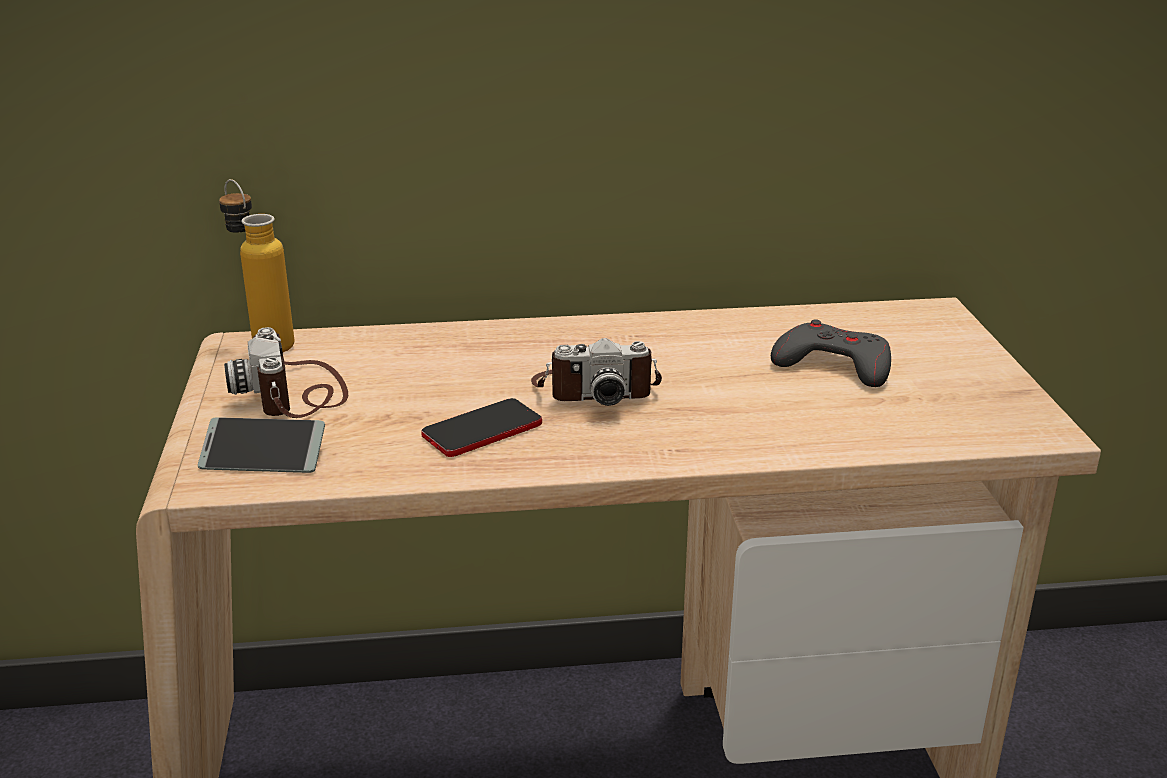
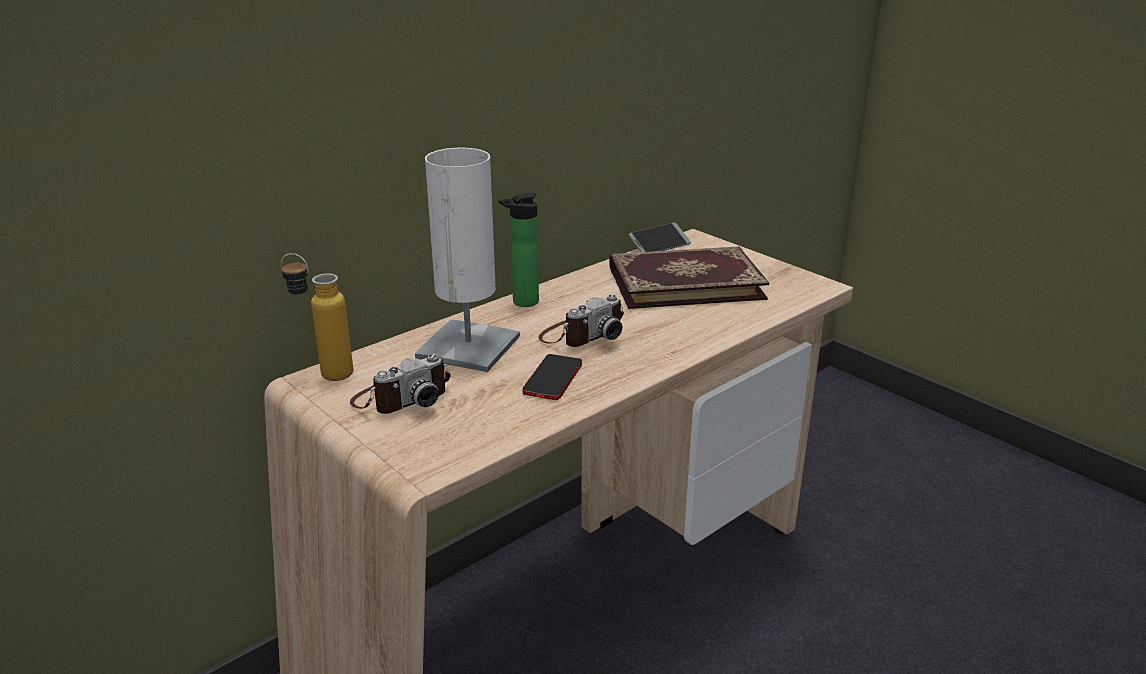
camera: 35 degrees left, 0 degrees up
(263, 457) = (442, 441): phone -> phone (659, 245)
(296, 393) = (401, 397): camera -> camera turned 75 degrees counterclockwise
(444, 361) = (468, 347): none -> white table lamp
(580, 329) = (522, 302): none -> bottle
(833, 364) = (685, 282): grey game controller -> book

